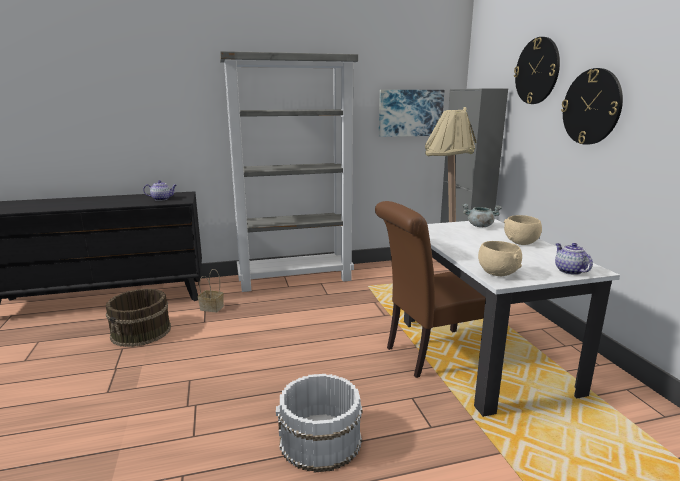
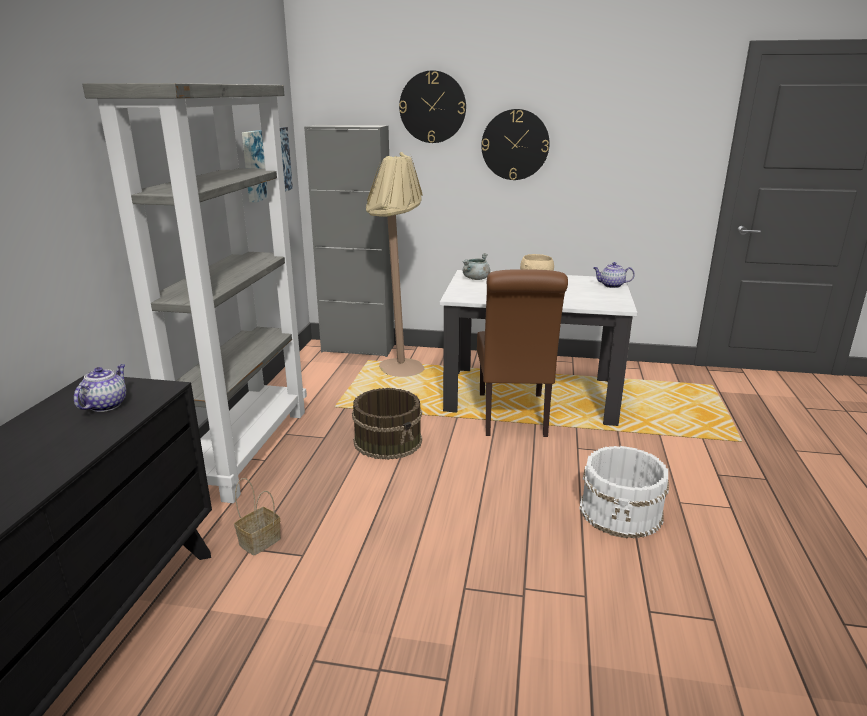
camera: 65 degrees left, 5 degrees up
(141, 332) = (272, 632): brown bucket -> brown bucket (388, 441)
(497, 273) = (604, 303): beige bowl -> none

